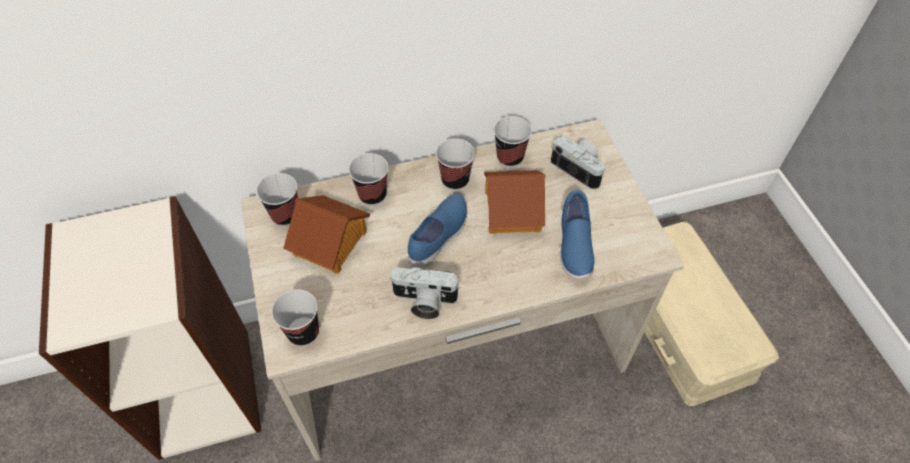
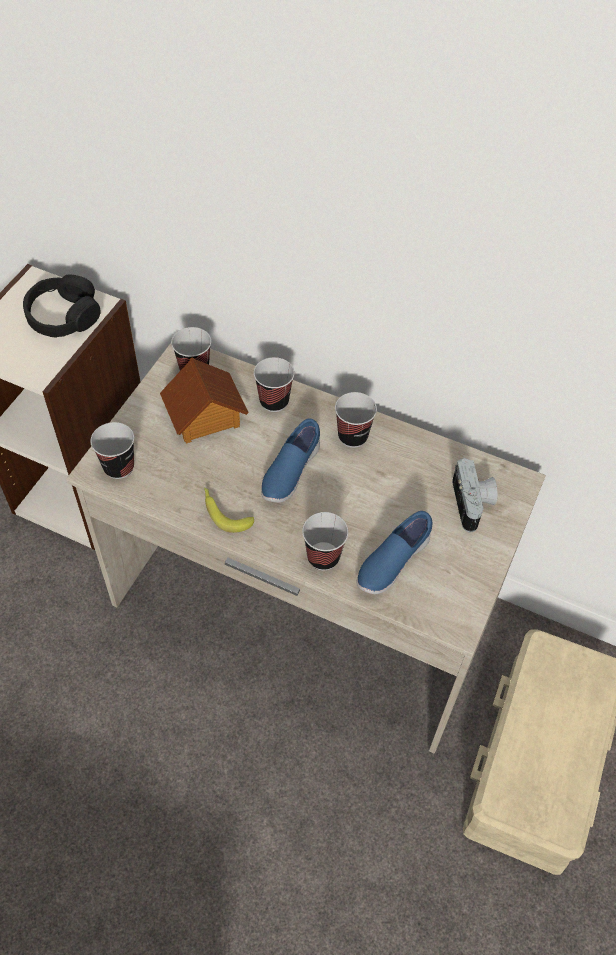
camera: 40 degrees right, 0 degrees up
(131, 244) = (63, 316): none -> black headphones
(423, 302) = (224, 512): camera -> banana
(439, 237) = (290, 472): blue shoe -> blue shoe turned 135 degrees clockwise
(510, 157) = (421, 450): cup -> cup (323, 557)
(513, 210) = (374, 496): toy house -> none

